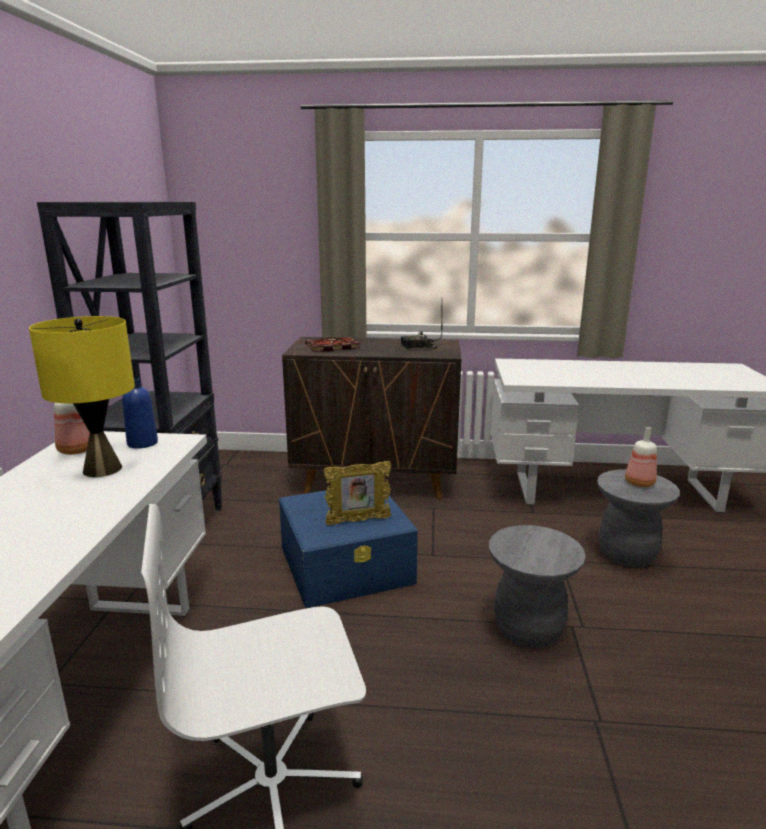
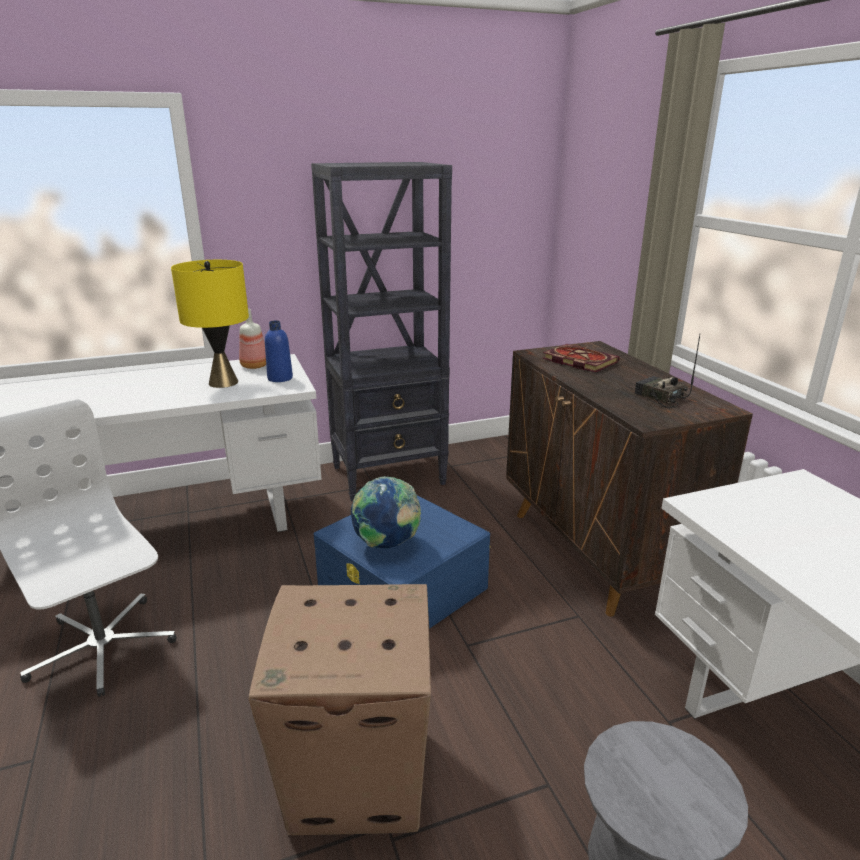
camera: 65 degrees right, 5 degrees up
(358, 521) = (386, 544): picture frame -> globe
(528, 629) = (359, 775): grey stool -> cardboard box
(639, 483) = (669, 785): bottle -> none

